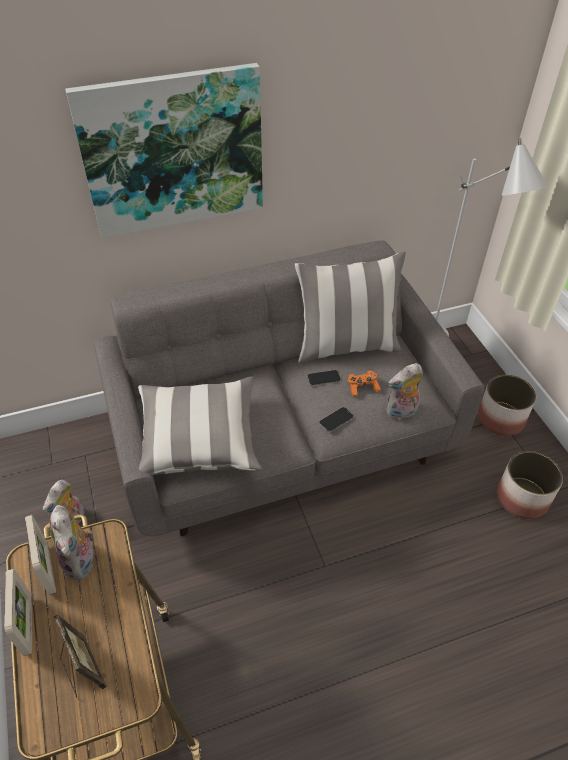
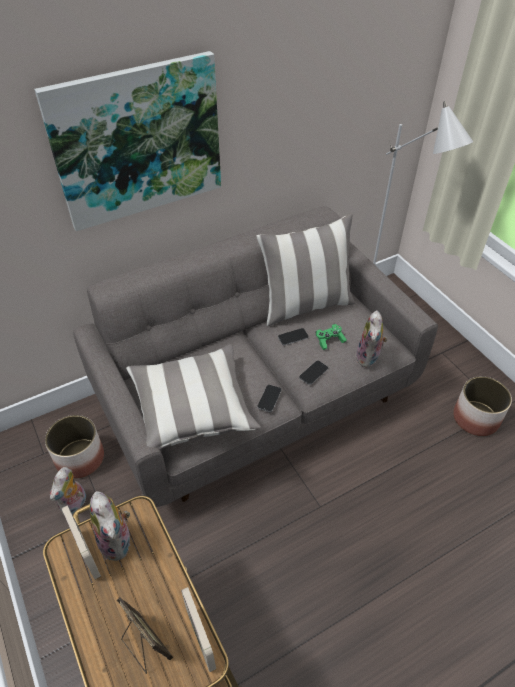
camera: 10 degrees left, 0 degrees up
(28, 625) = (81, 613): picture frame -> picture frame (201, 639)
(282, 440) = (269, 398): none -> phone
(362, 387) = (329, 340): orange game controller -> green game controller
(401, 412) = (369, 358): plush toy -> plush toy turned 45 degrees counterclockwise
(501, 419) = (442, 352): planter -> planter (80, 458)

